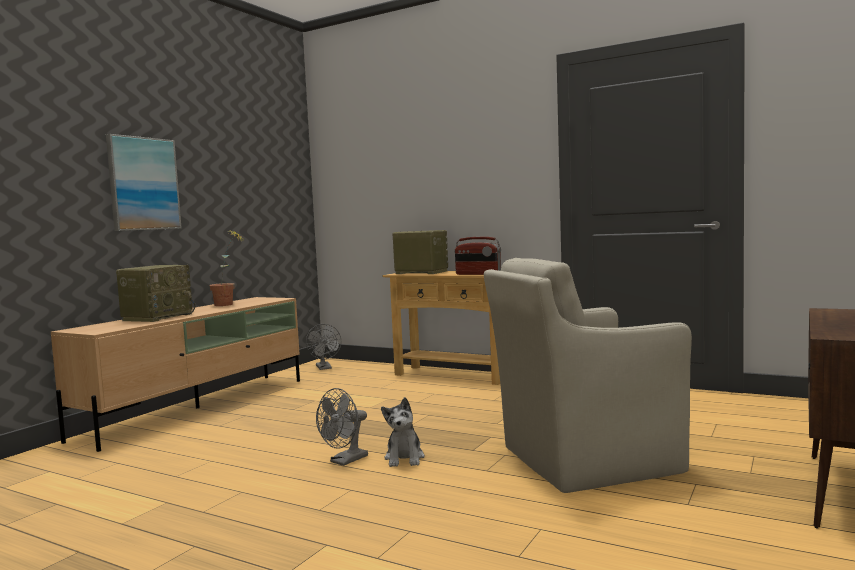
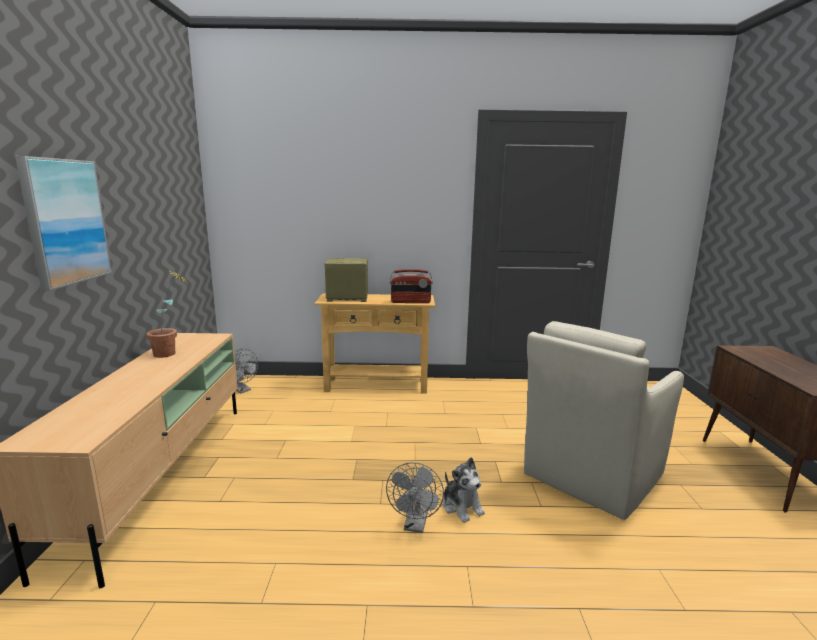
camera: 30 degrees left, 10 degrees up
(158, 317) = (116, 392): radio -> none

